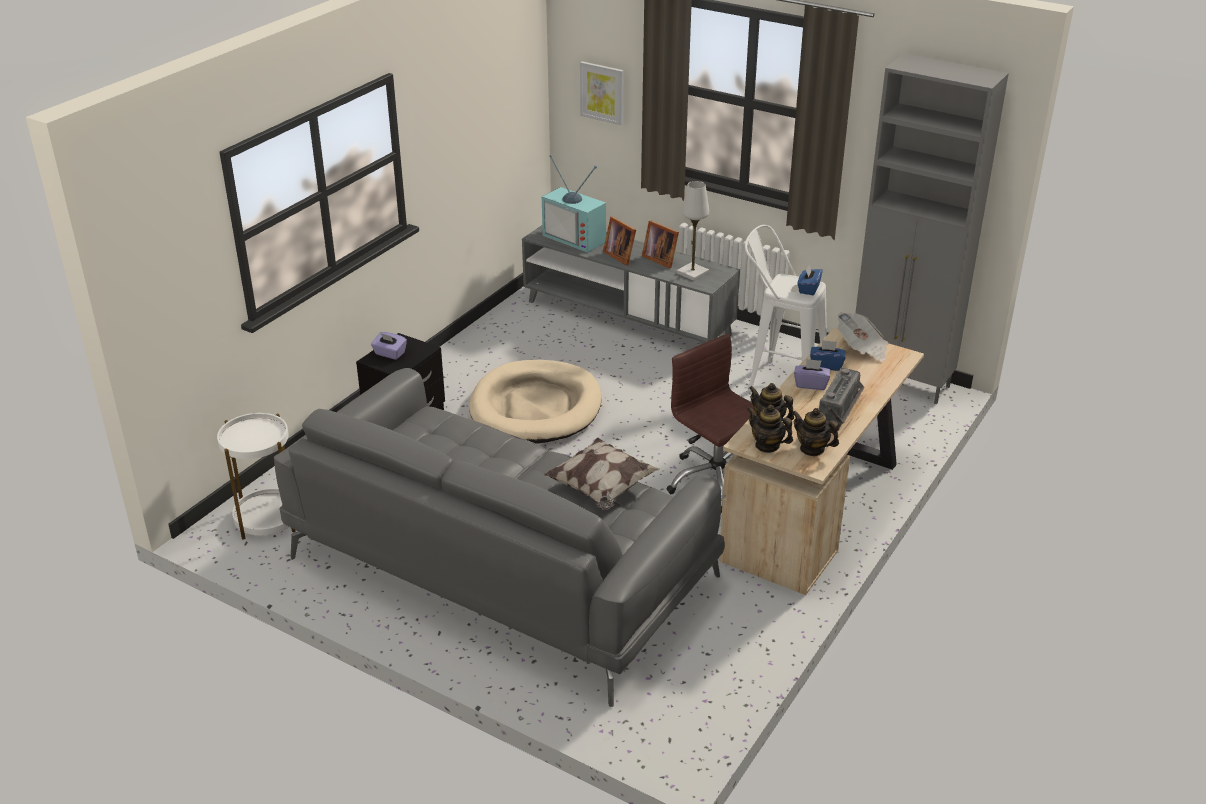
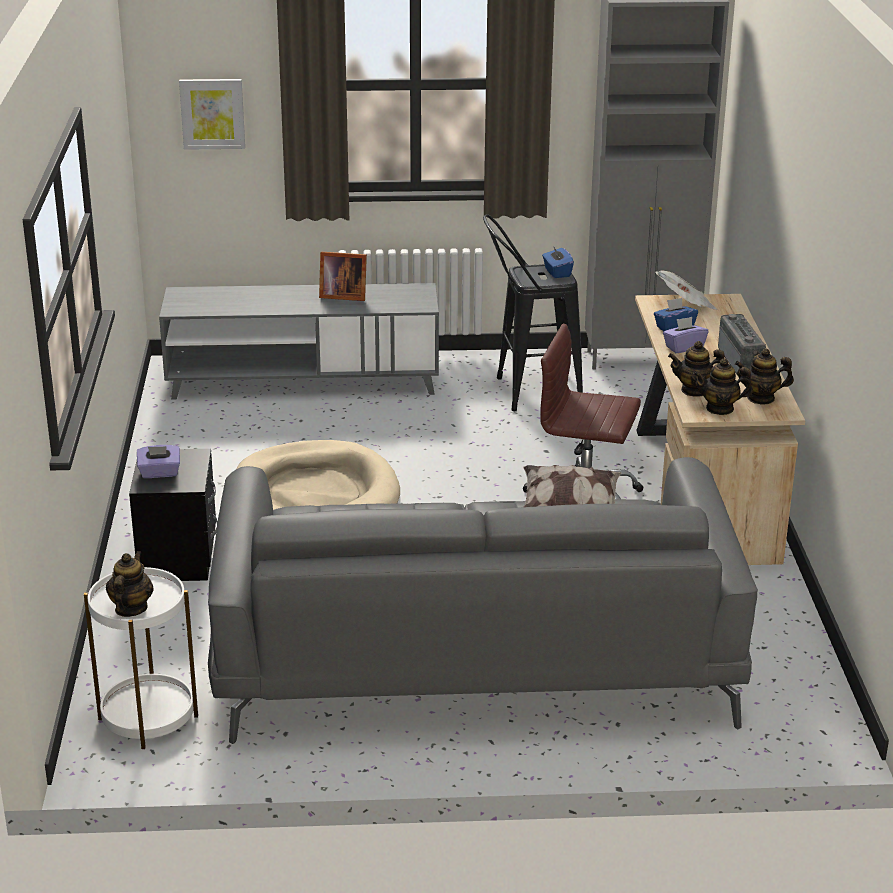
camera: 35 degrees left, 5 degrees down
(242, 441) = (130, 608): none -> teapot
(577, 238) = (222, 300): television -> none
(620, 255) = (295, 303): picture frame -> none
(692, 273) = (393, 299): white table lamp -> none
(778, 380) = (528, 392): white stool -> black stool

